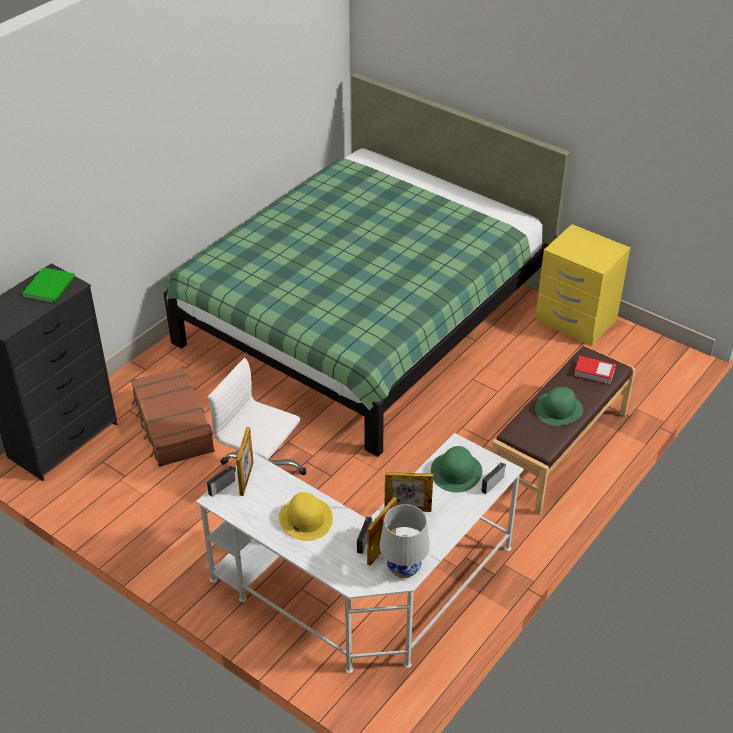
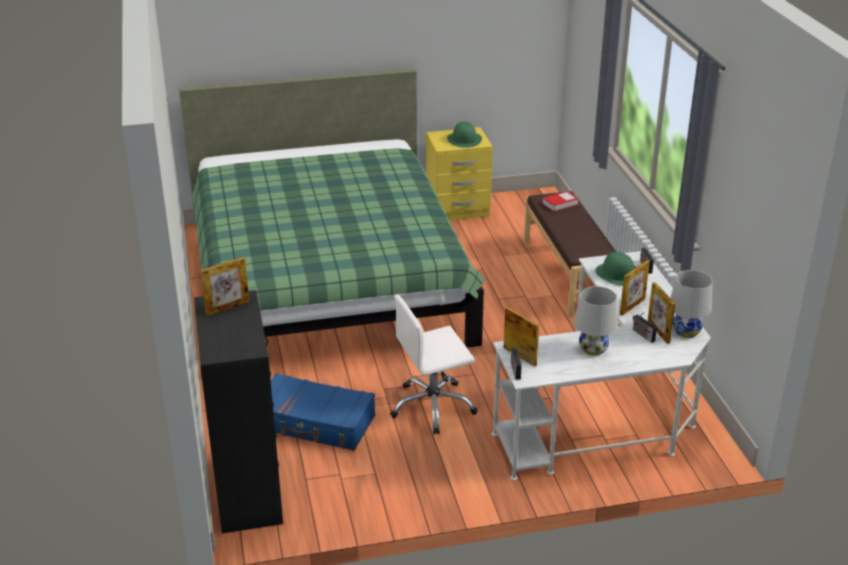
camera: 50 degrees left, 10 degrees down
(51, 286) = (227, 308): green book -> picture frame
(172, 425) = (314, 423): brown suitcase -> blue suitcase
(305, 518) = (593, 349): yellow hat -> white table lamp
(559, 409) = (577, 230): green hat -> green hat (464, 139)

